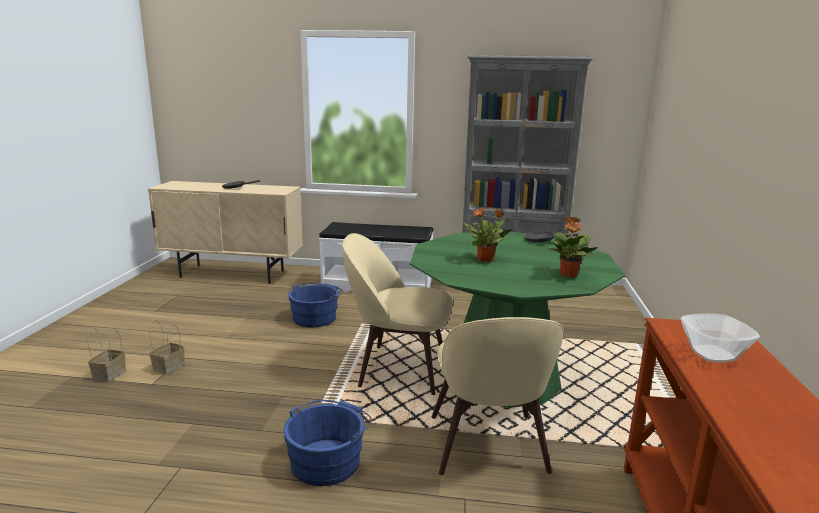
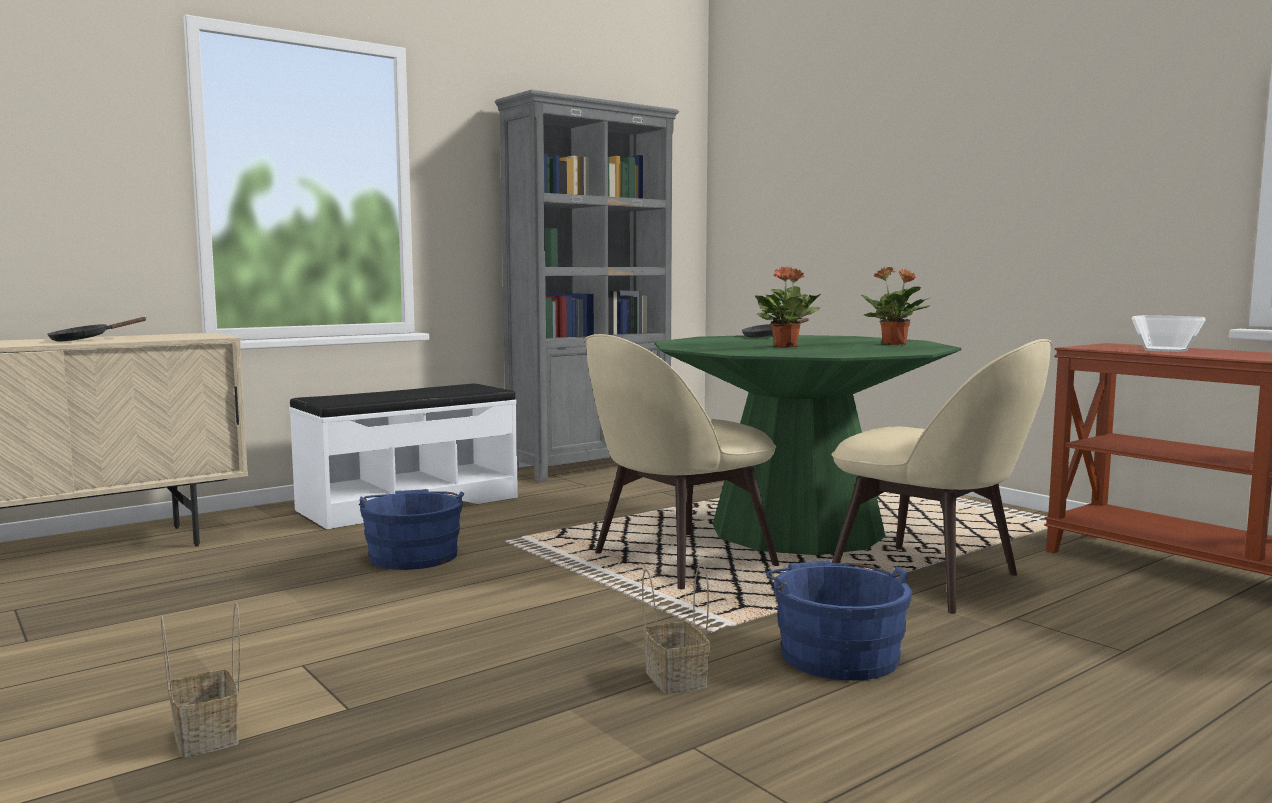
camera: 45 degrees left, 10 degrees down
(169, 366) = (313, 681): basket -> basket (673, 678)

